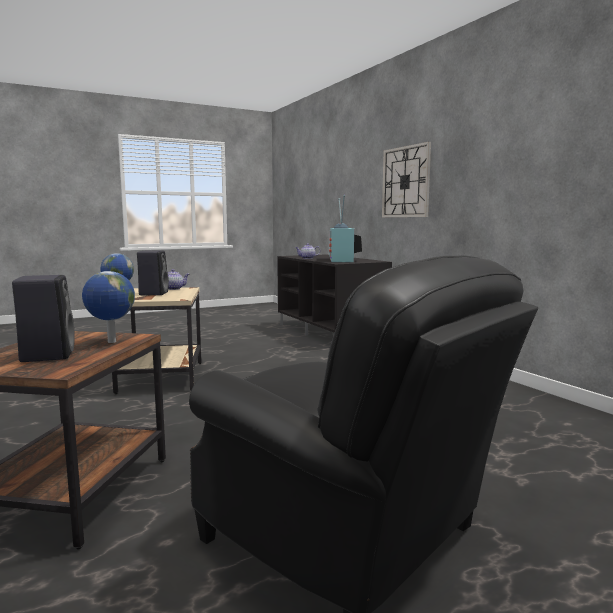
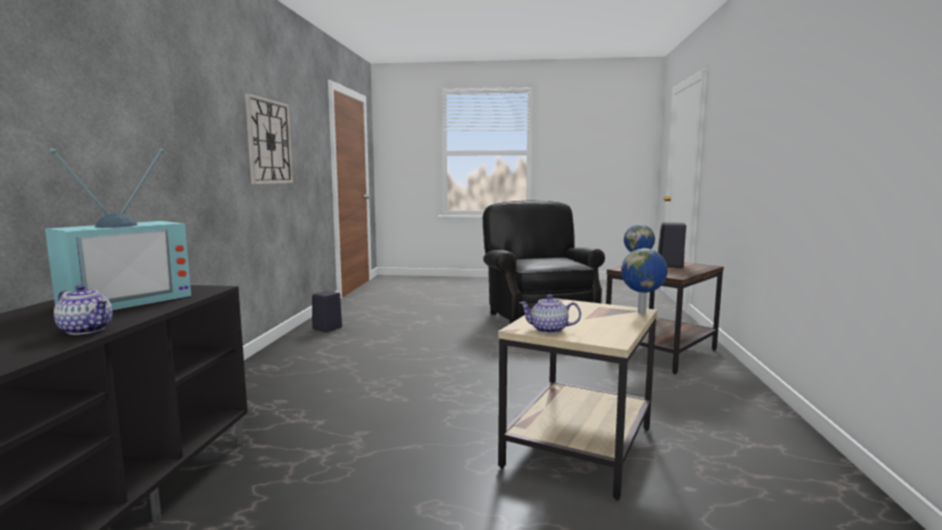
camera: 145 degrees left, 0 degrees up
(153, 293) = (589, 319): black speaker -> black speaker (327, 329)
(406, 182) = (120, 130): wall clock -> wall clock (269, 141)

